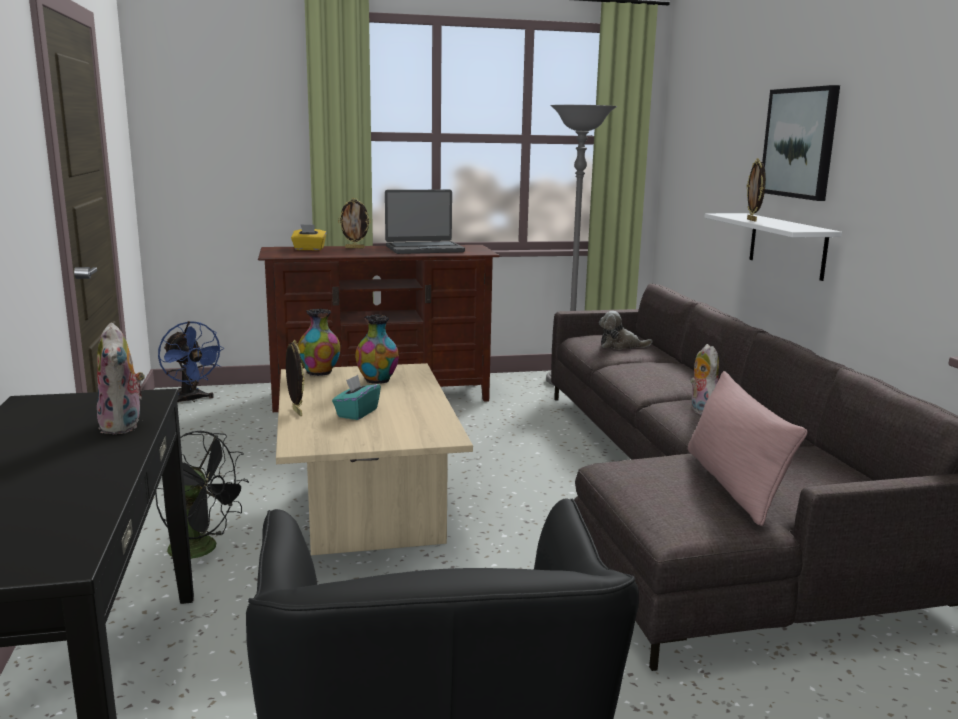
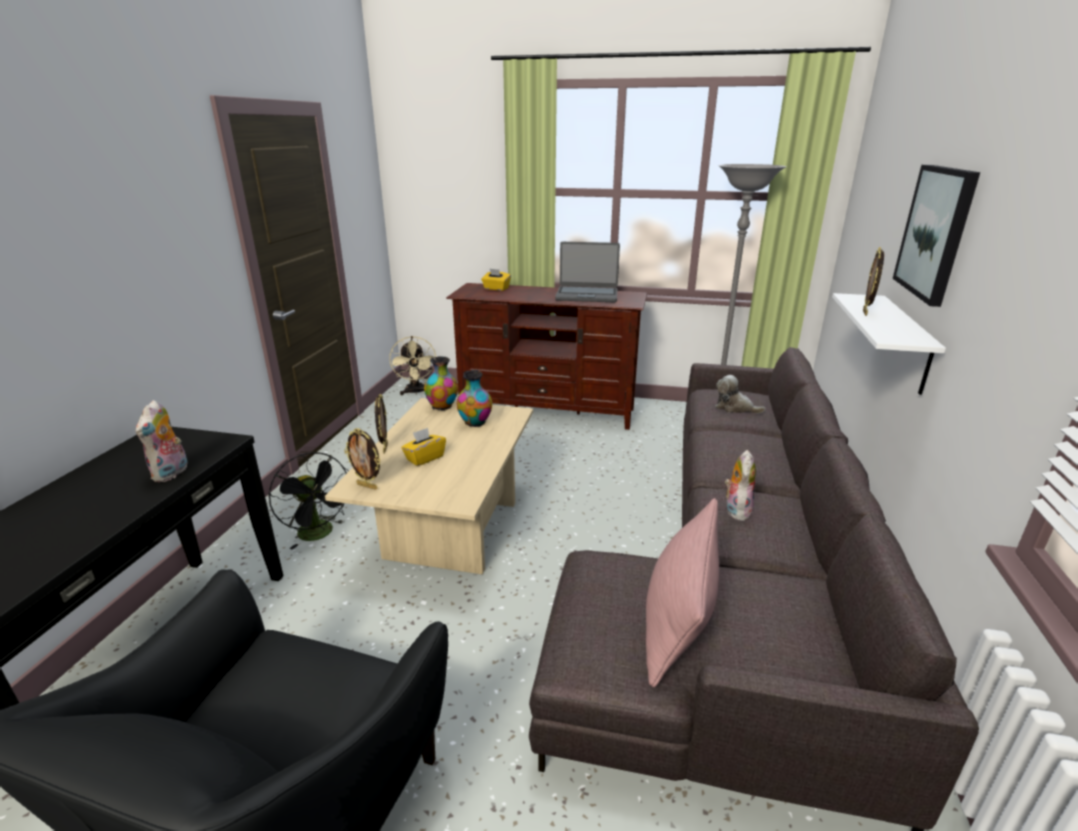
camera: 25 degrees right, 10 degrees up
(191, 400) = (416, 392): blue fan -> beige fan
(355, 248) = (533, 289): picture frame -> picture frame (367, 486)
(356, 413) = (424, 458): turquoise tissue box -> yellow tissue box

